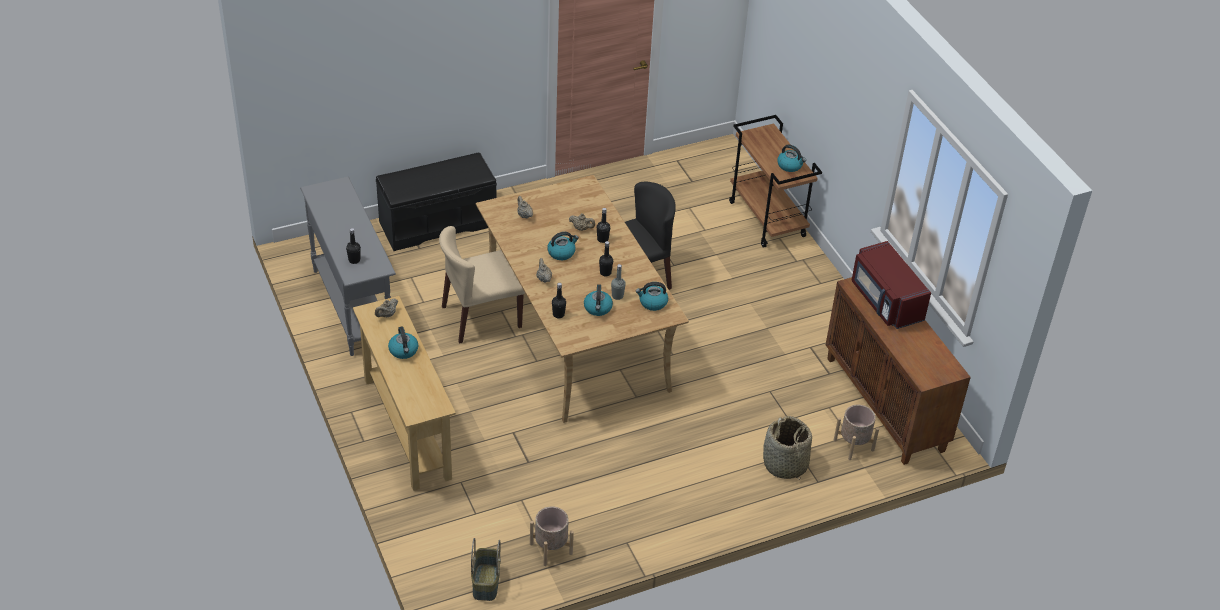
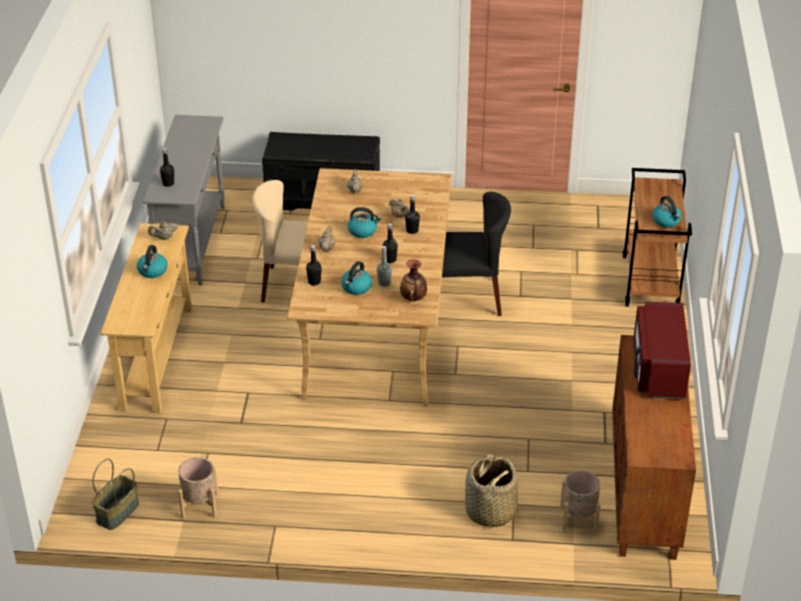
camera: 30 degrees right, 5 degrees down
(652, 303) = (413, 299): kettle -> vase

